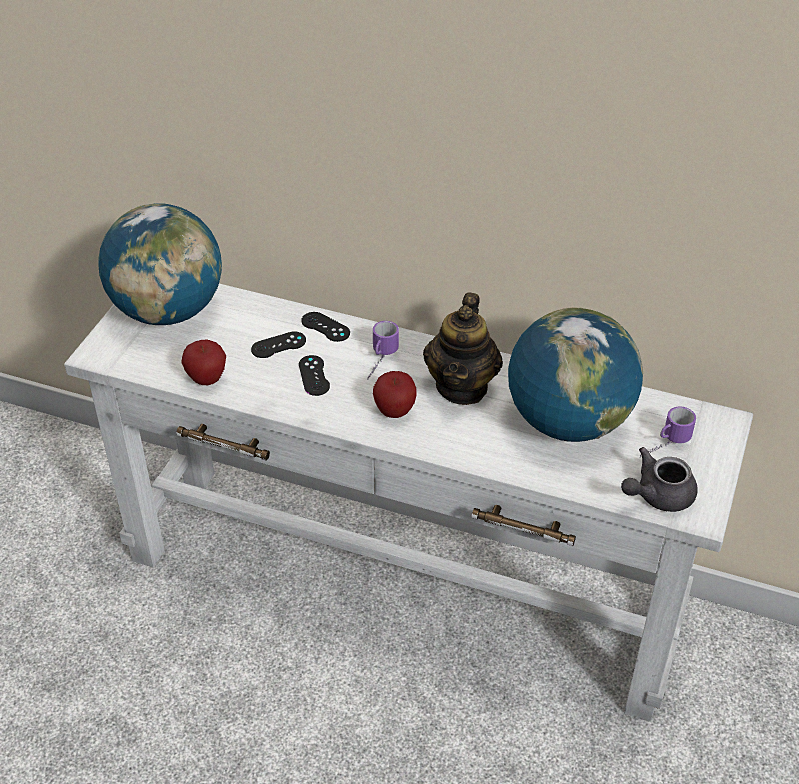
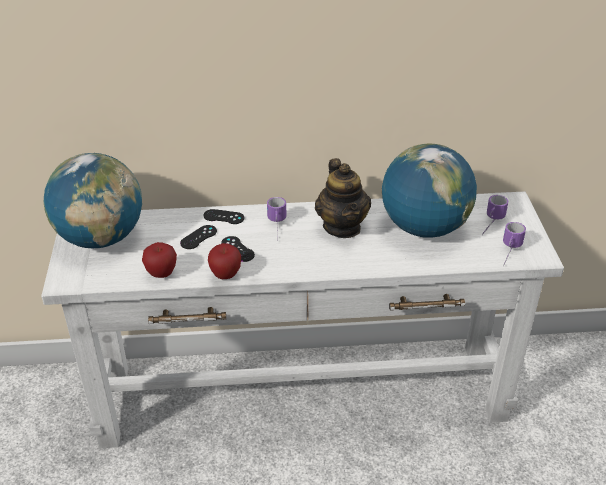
camera: 25 degrees left, 5 degrees down
(394, 412) = (309, 255): apple -> apple (225, 275)
(657, 496) = (508, 253): grey teapot -> mug

